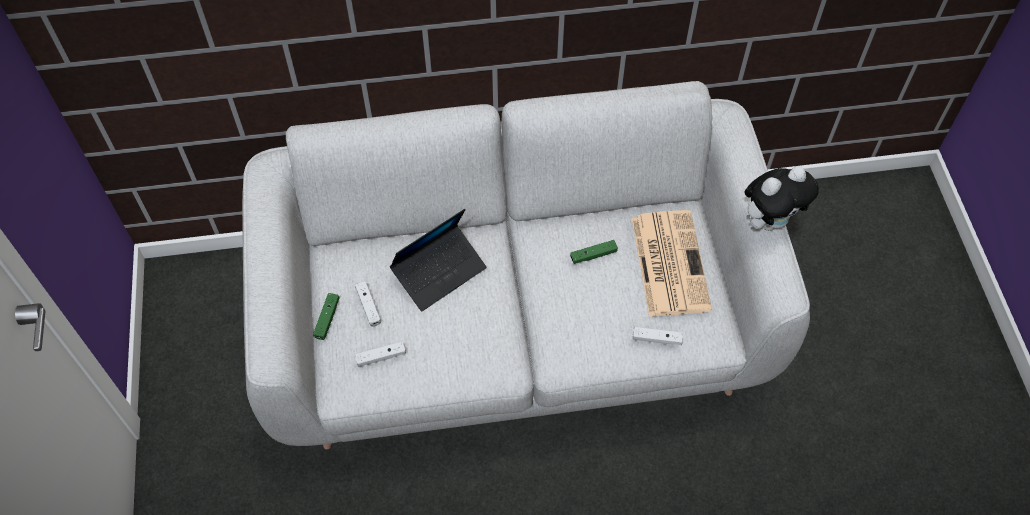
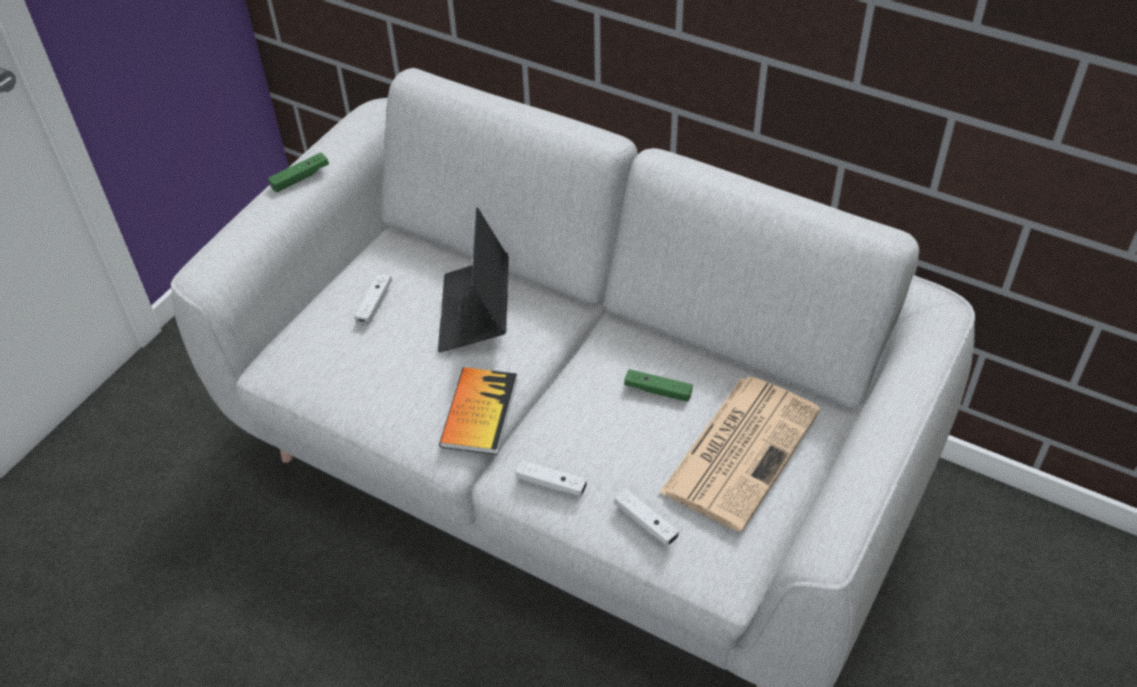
camera: 40 degrees right, 10 degrees down
(327, 319) = (327, 293): green game controller -> green game controller (300, 178)
(381, 357) = (338, 357): white game controller -> white game controller (551, 484)
(439, 272) = (475, 312): laptop -> laptop turned 90 degrees clockwise
(503, 335) = (479, 412): none -> book
(770, 221) = (885, 453): plush toy -> none

